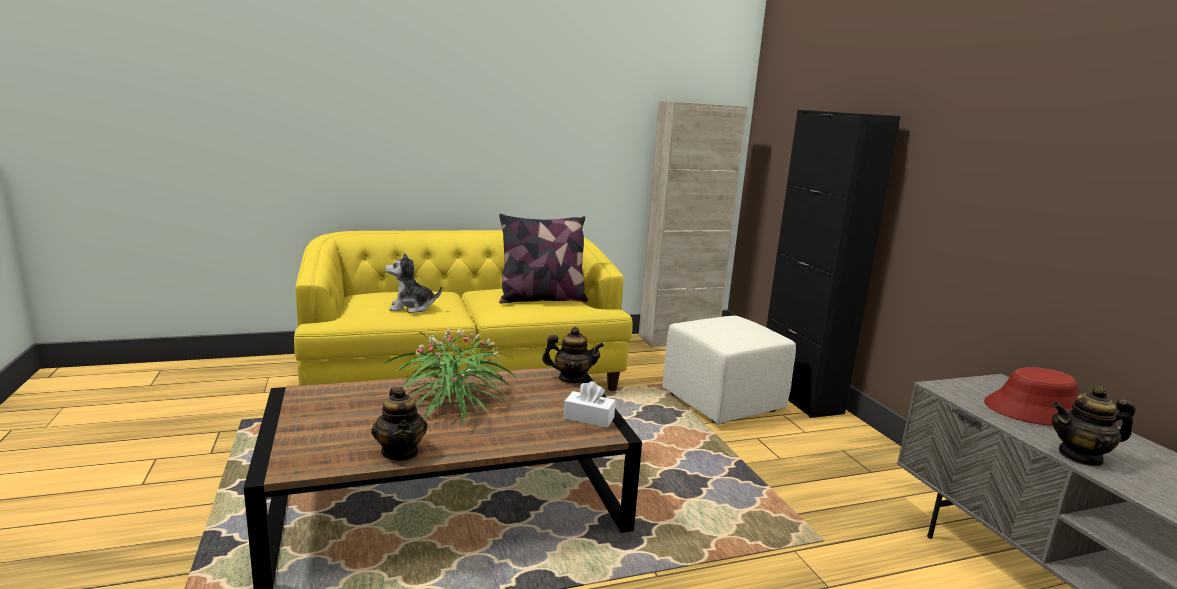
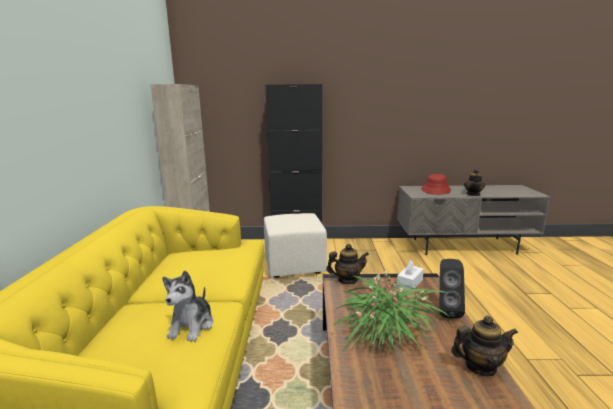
camera: 70 degrees left, 0 degrees up
(520, 440) = (445, 311): none -> black speaker
(542, 299) = (216, 259): pillow -> none
(571, 378) = (347, 280): teapot -> teapot turned 60 degrees clockwise

